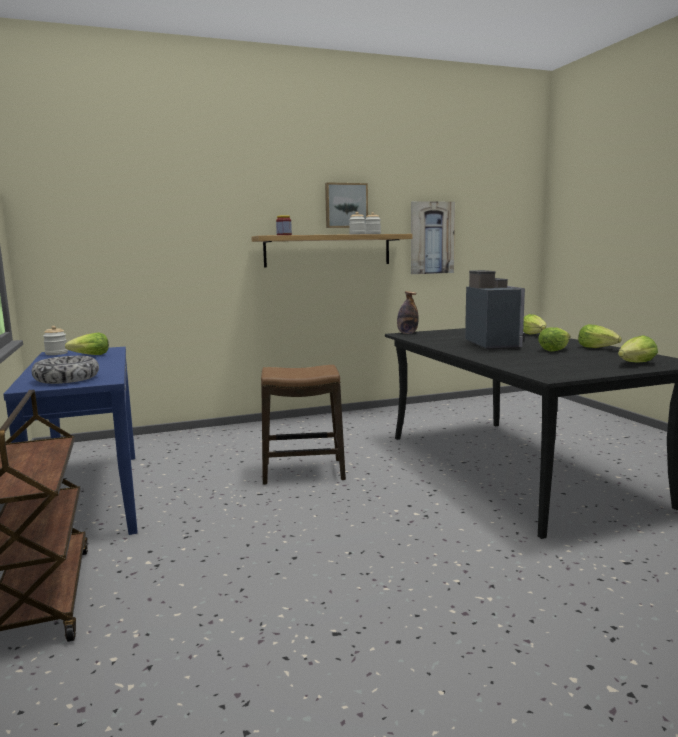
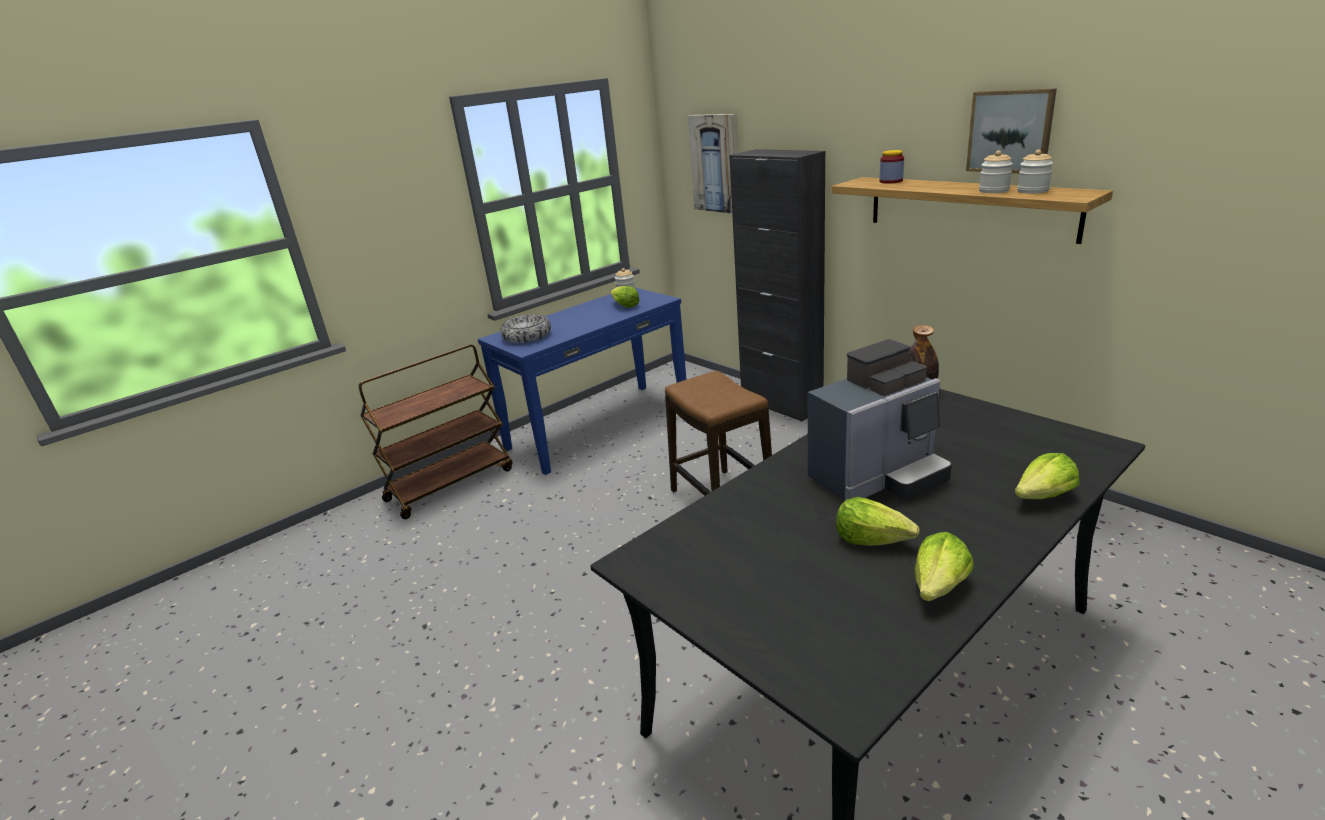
camera: 70 degrees right, 15 degrees up
(203, 432) = (781, 404): none -> black cabinet
(431, 238) = (1201, 202): picture -> picture (715, 163)
(636, 363) = (790, 642): lettuce -> none

